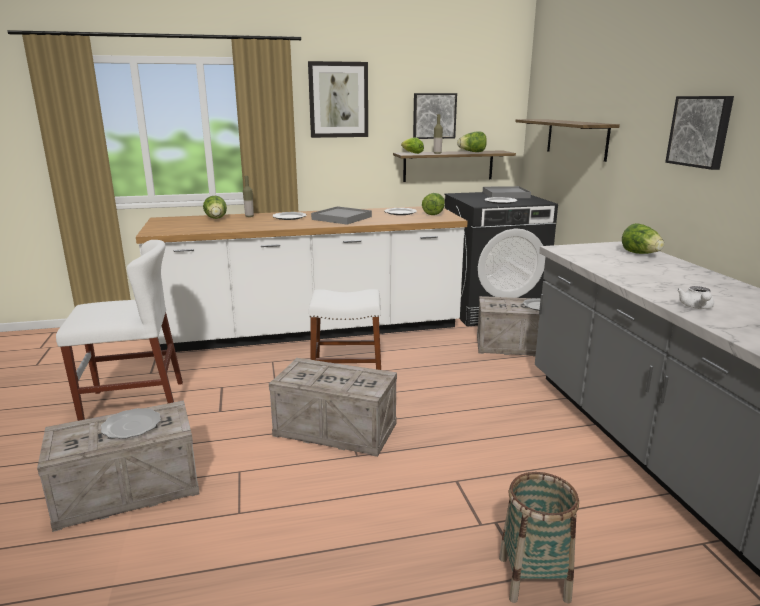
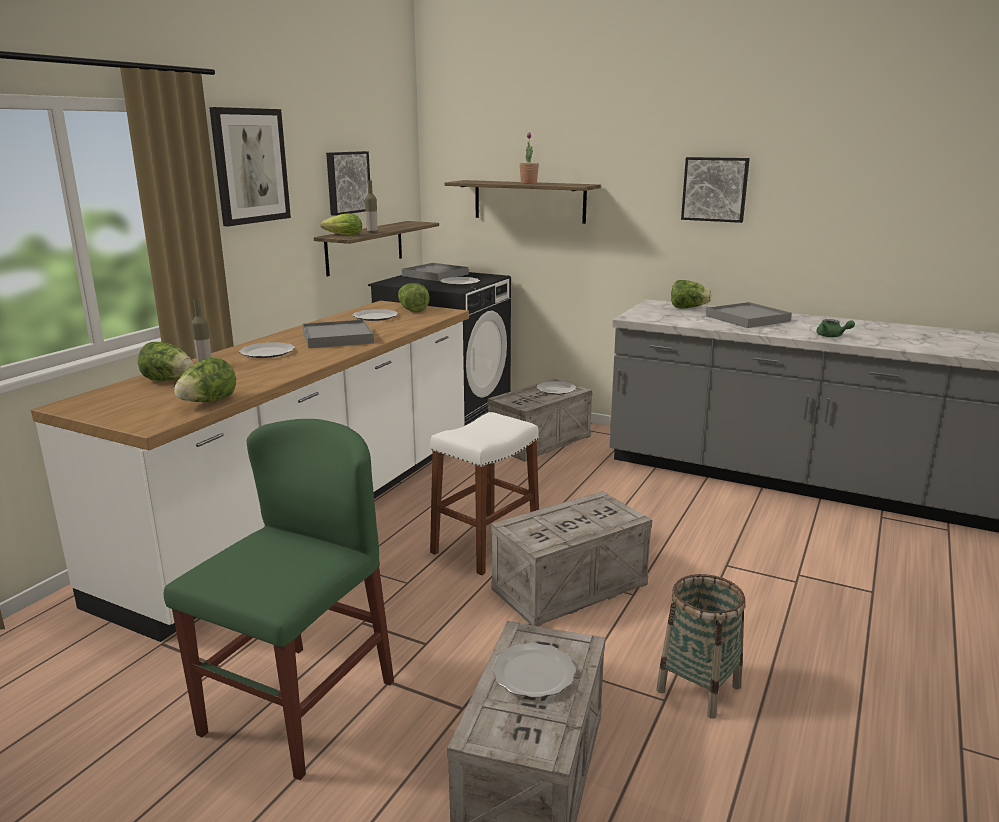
camera: 50 degrees left, 0 degrees up
(134, 404) = (298, 707): white chair -> green chair
(472, 152) = (396, 226): lettuce -> lettuce (208, 402)
(534, 578) = (877, 590): basket -> basket (699, 688)
(563, 121) = (528, 183): none -> potted plant
(665, 273) = (747, 319): none -> grey tray
(696, 307) = (832, 336): white teapot -> green teapot

